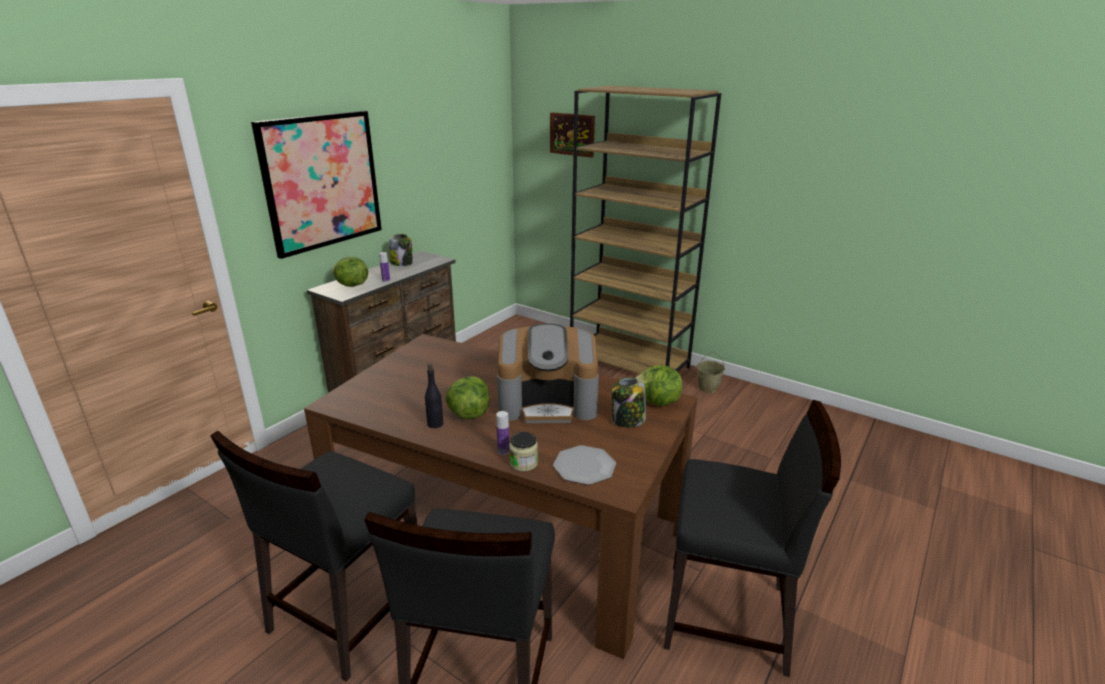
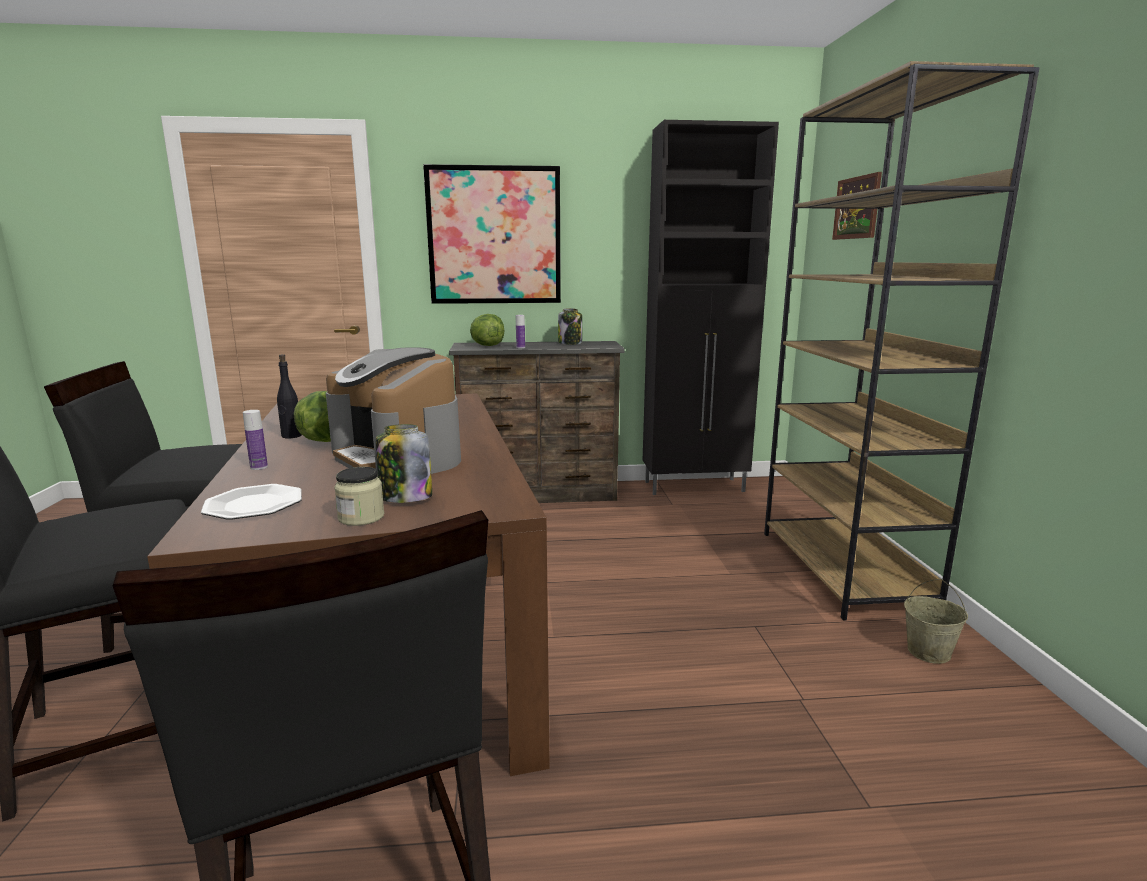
camera: 50 degrees right, 10 degrees down
(485, 343) = (695, 487): none -> black cabinet
(523, 463) = (238, 480): jar -> jar (361, 517)
(657, 402) = (484, 499): lettuce -> none

